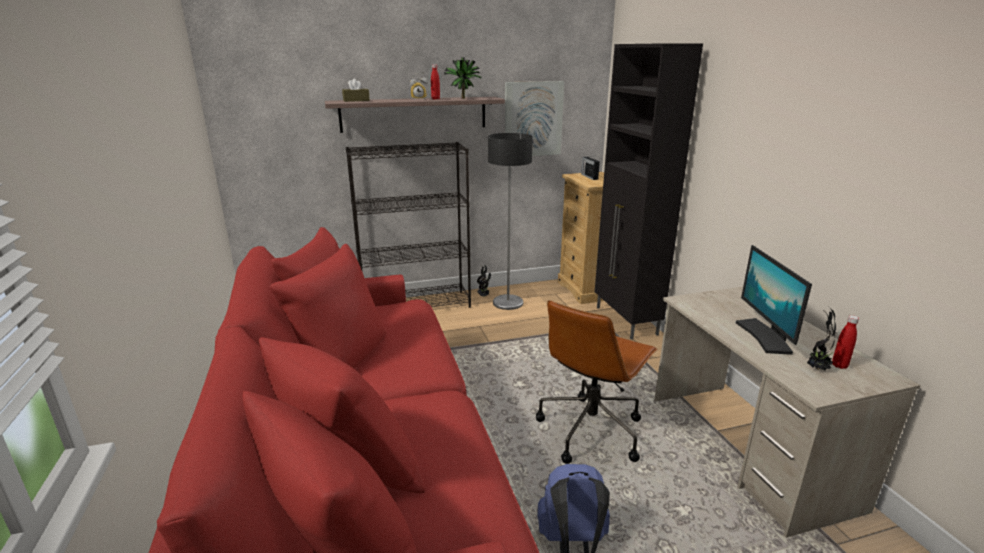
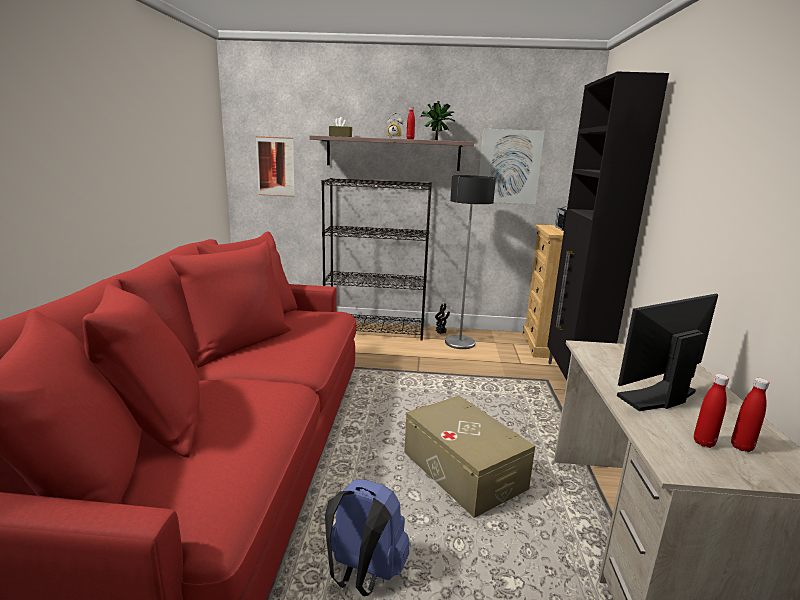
camera: 20 degrees right, 5 degrees down
(276, 140) = (275, 166): none -> picture
(591, 430) = (463, 471): brown office chair -> beige storage box
(764, 336) = (658, 397): monitor -> monitor turned 45 degrees clockwise
(817, 368) = (703, 443): potted plant -> red bottle

